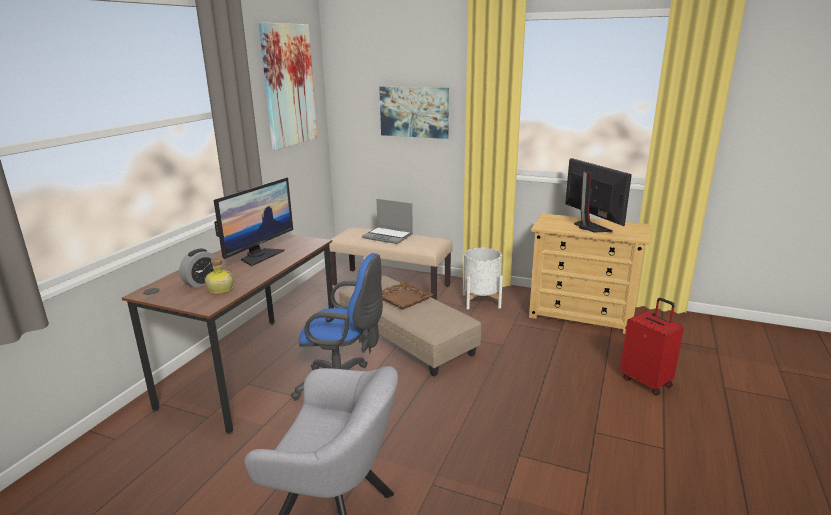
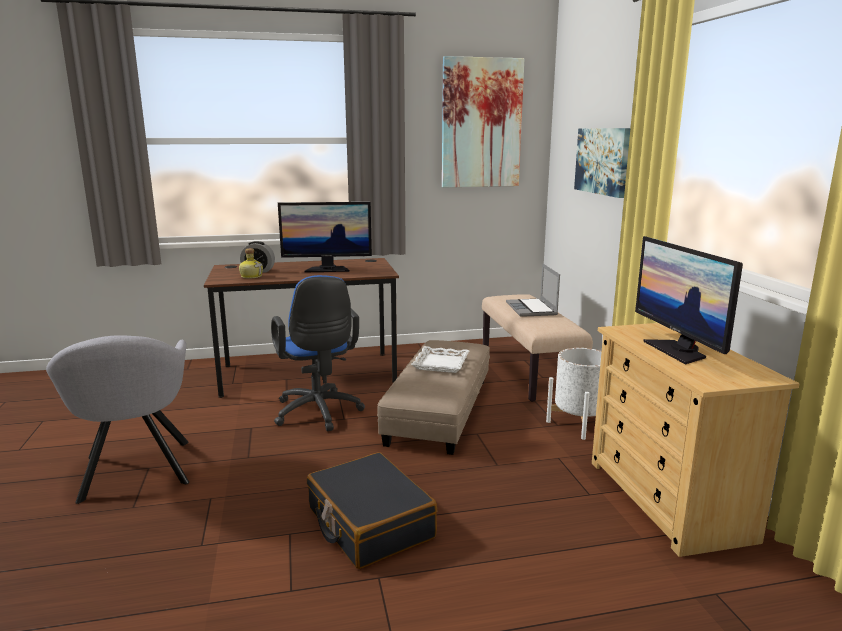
camera: 55 degrees right, 5 degrees down
(402, 299) = (440, 363): brown tray -> white tray
(532, 416) = (369, 523): none -> black suitcase
(589, 227) = (678, 350): monitor -> monitor turned 135 degrees clockwise
(646, 381) = (555, 600): red suitcase -> none

